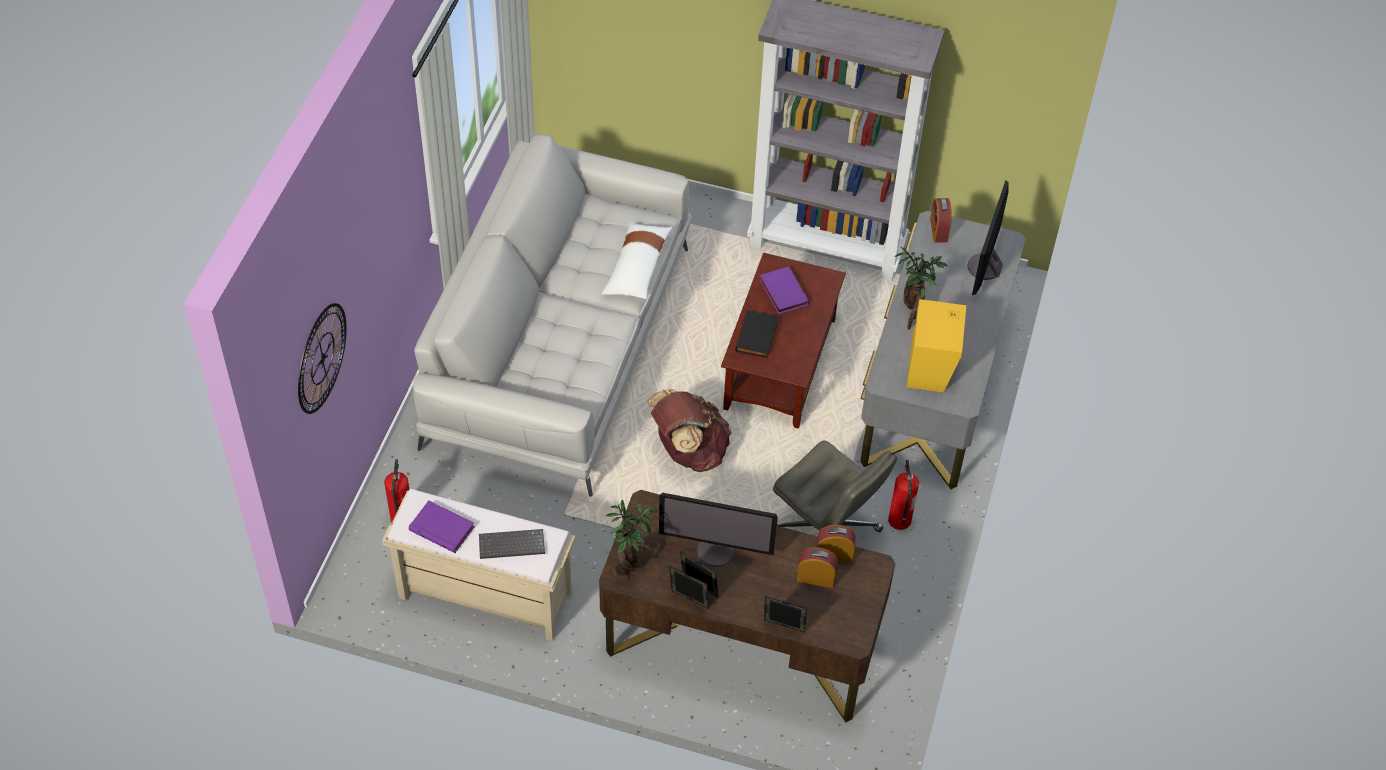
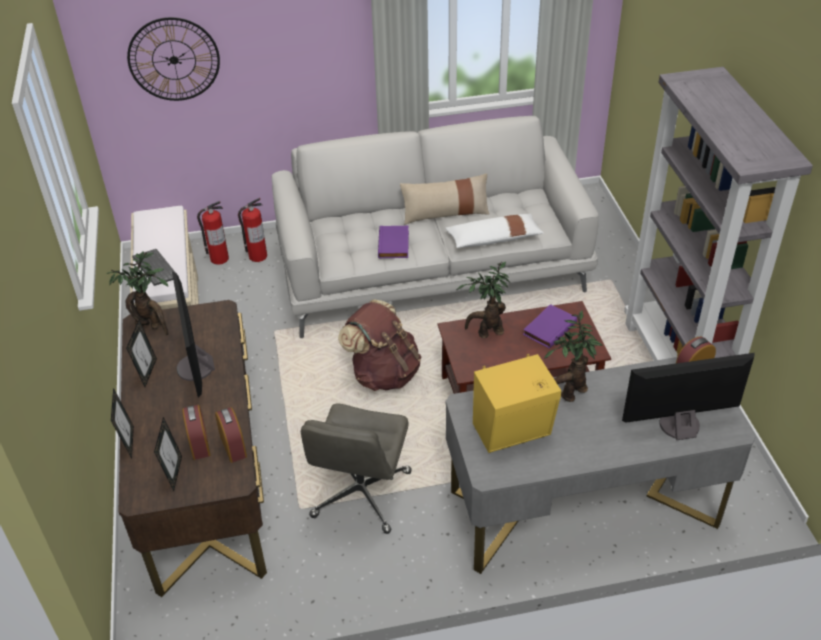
camera: 65 degrees right, 10 degrees down
(443, 528) = (153, 232): purple book -> purple book (394, 244)
(569, 284) = (445, 213): none -> beige pillow
(688, 602) = (130, 372): picture frame -> picture frame (174, 473)
(757, 337) = (486, 332): black book -> potted plant
(899, 520) = (408, 544): fire extinguisher -> fire extinguisher (257, 256)

